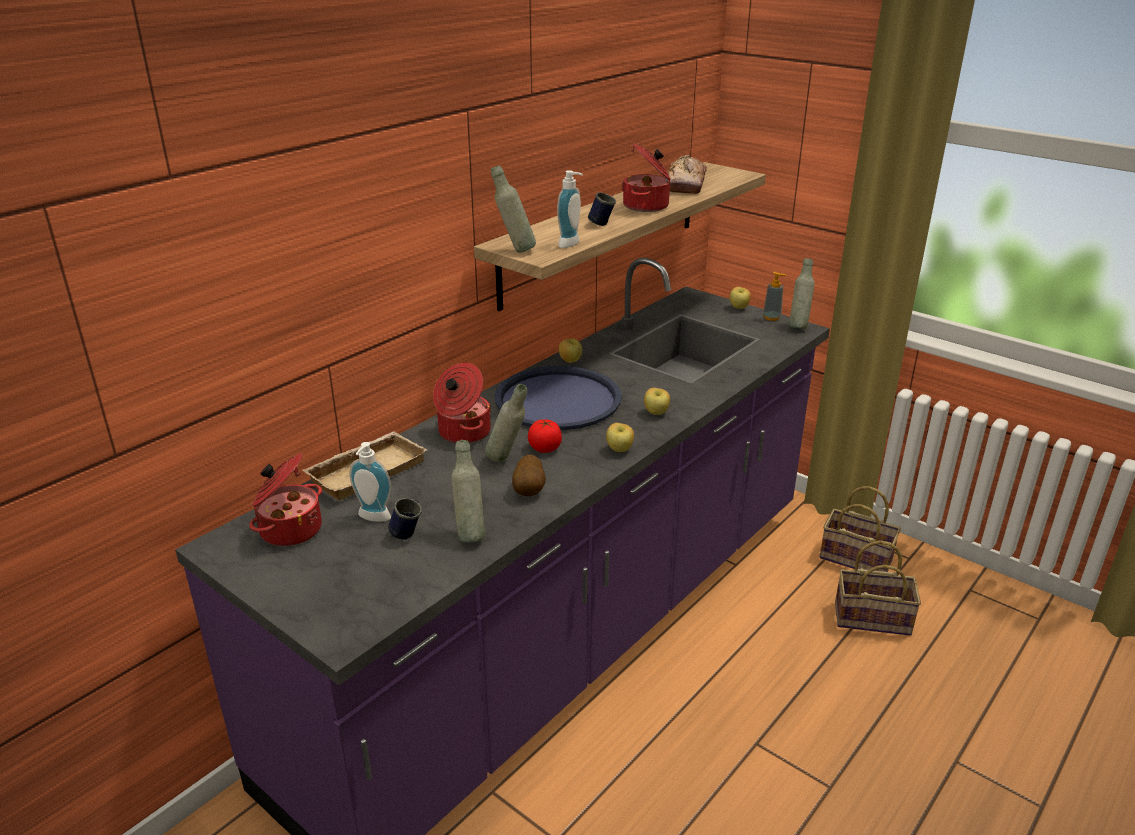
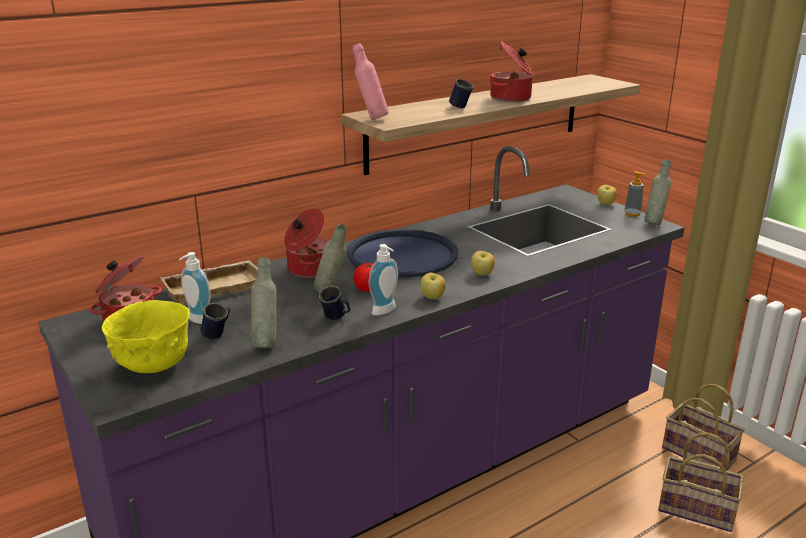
camera: 15 degrees right, 5 degrees down
(357, 584) = (154, 366): none -> yellow bowl
(514, 251) = (371, 119): grey bottle -> pink bottle
(529, 491) = (336, 318): potato -> blue mug
(570, 361) = (430, 228): apple -> none
(572, 244) = (422, 118): soap dispenser -> soap dispenser (386, 311)
(685, 185) = (559, 87): bread -> none

